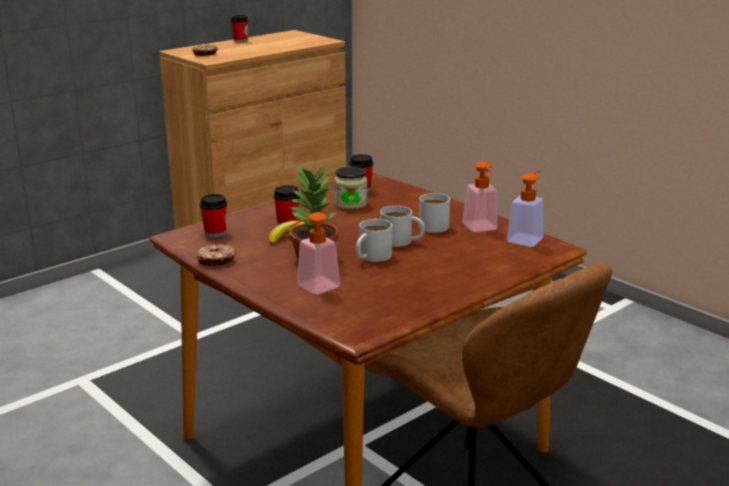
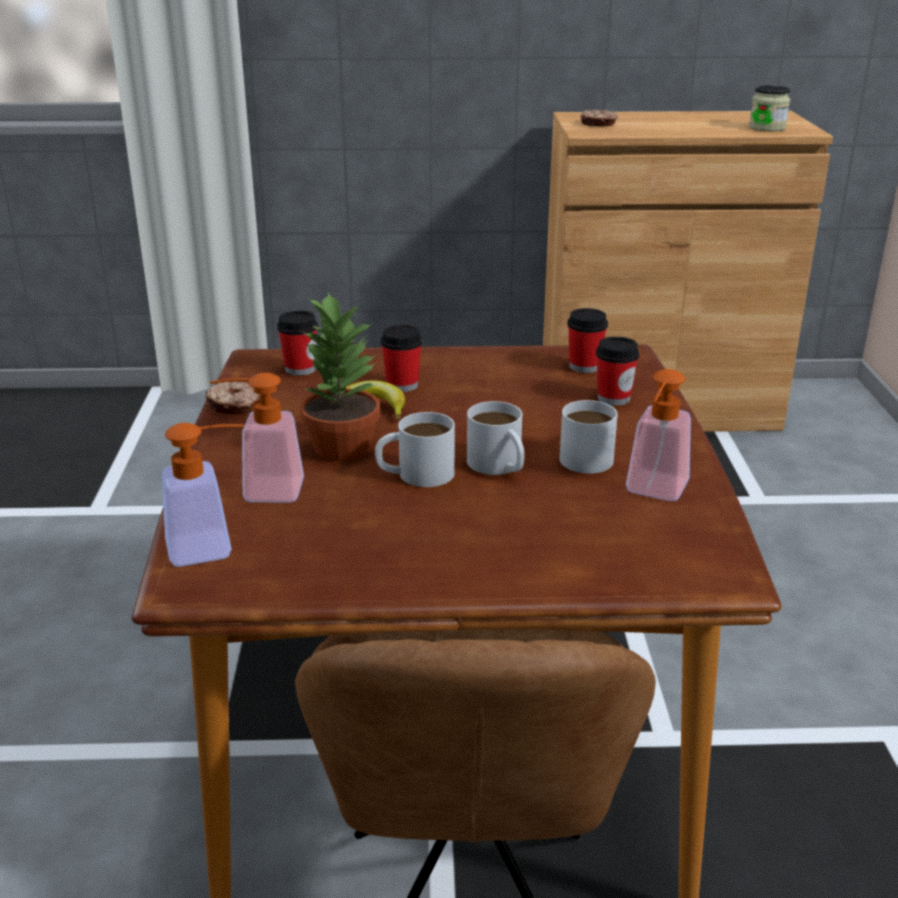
camera: 40 degrees right, 5 degrees up
(240, 41) = (681, 114): cup -> cup (613, 398)
(351, 204) = (532, 383): jar -> jar (767, 128)
(527, 238) = (702, 538): soap dispenser -> soap dispenser (212, 547)

